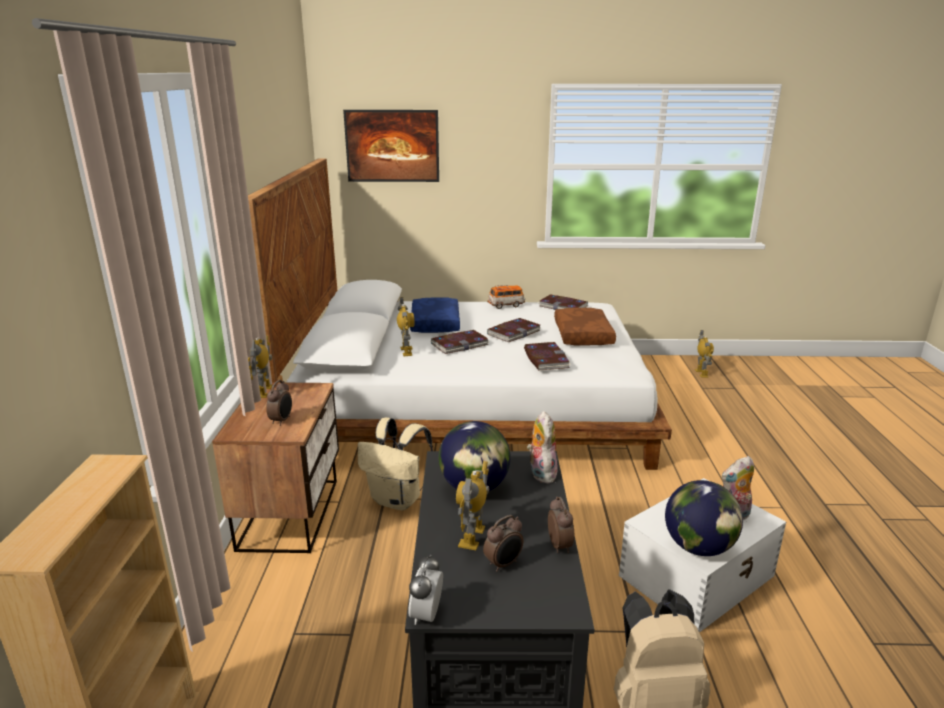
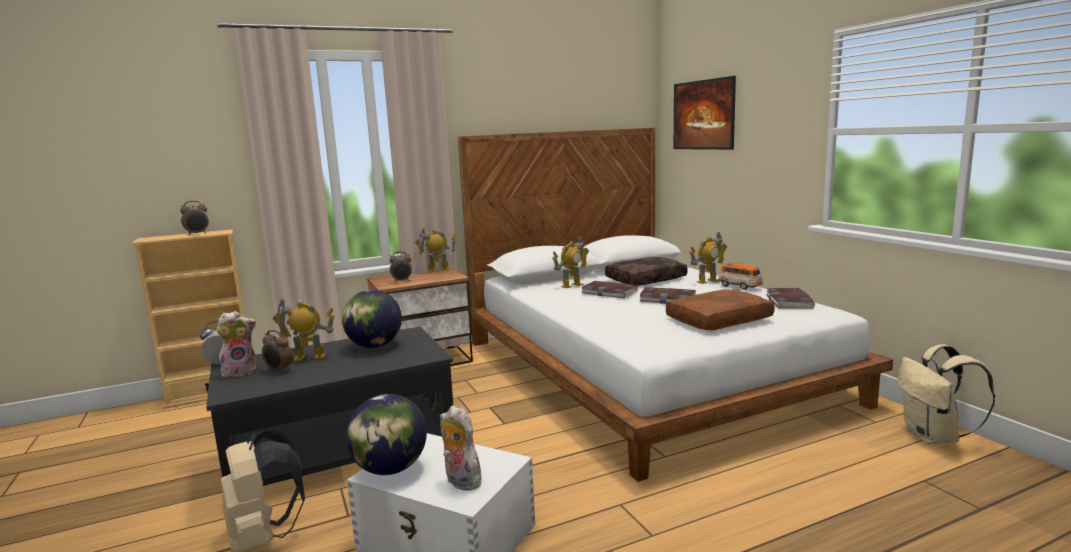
camera: 65 degrees right, 10 degrees down
(398, 500) = (466, 384): beige backpack -> beige backpack (934, 437)
(434, 323) = (645, 279): blue pillow -> brown pillow
(540, 473) = (410, 359): plush toy -> plush toy (240, 371)
(545, 359) = (619, 317): book -> none
(560, 545) = (306, 381): alarm clock -> alarm clock (197, 234)
(701, 373) = (977, 473): toy robot -> toy robot (708, 281)

